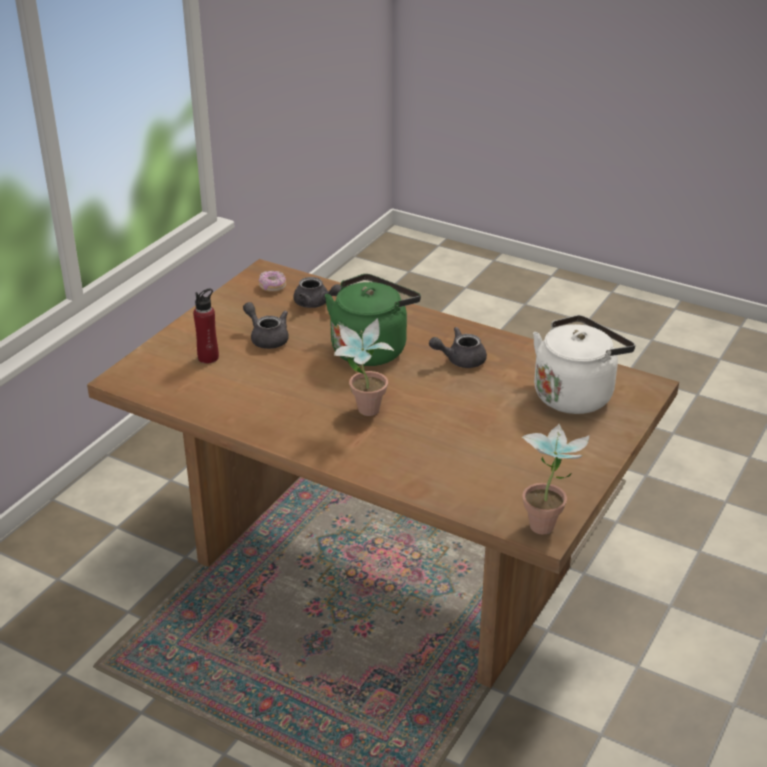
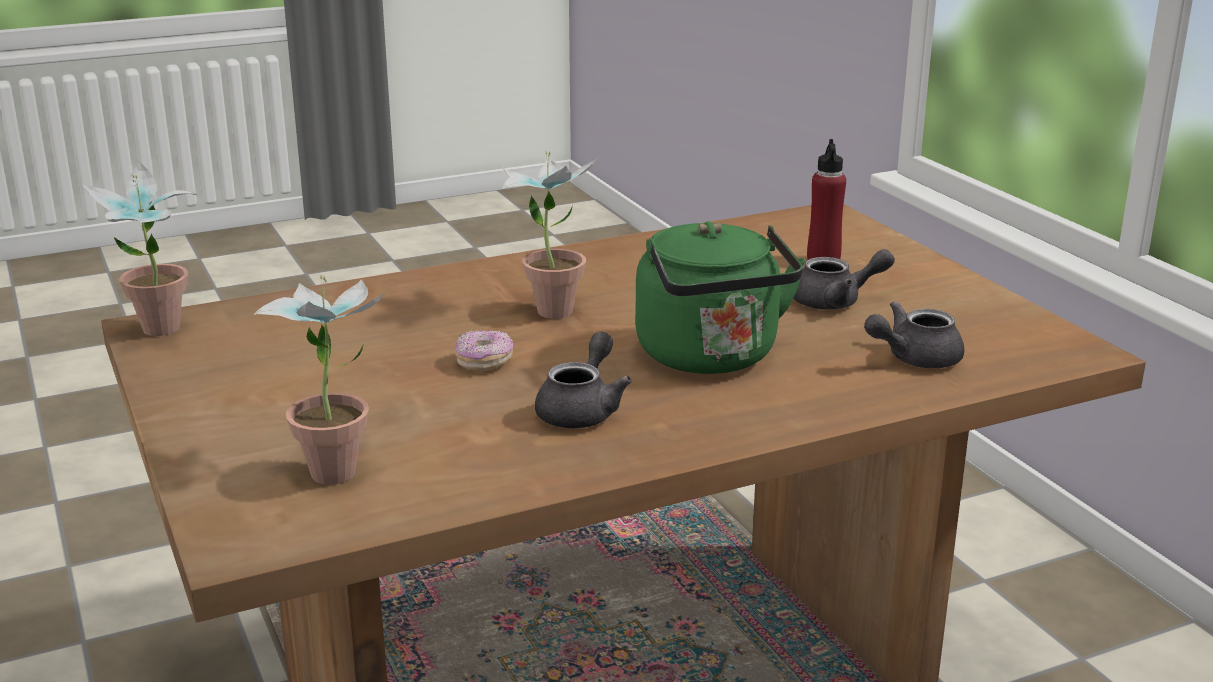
camera: 125 degrees right, 10 degrees down
(272, 287) = (1011, 343): donut -> donut (484, 362)
(575, 394) = (338, 464): white kettle -> potted plant

